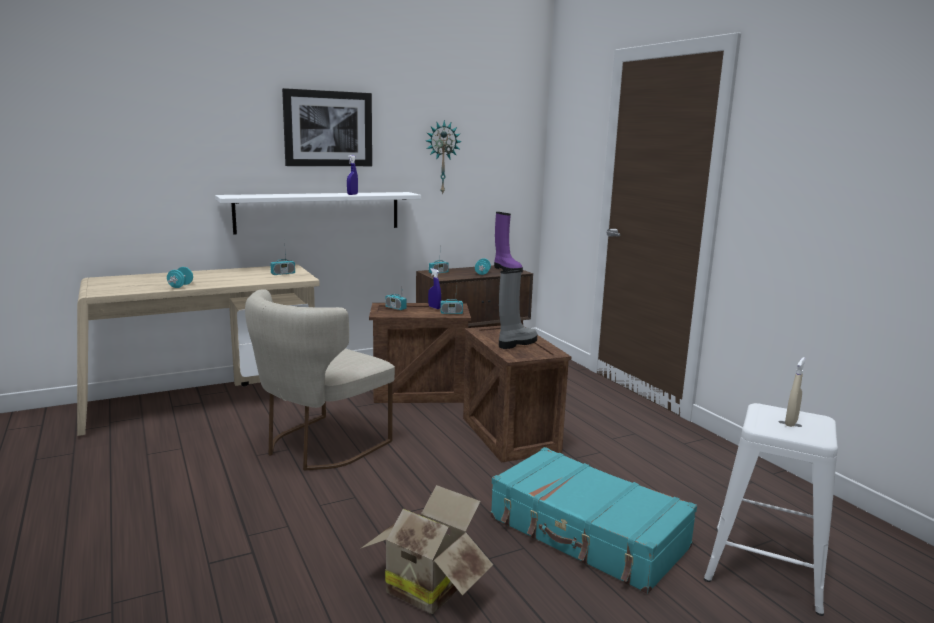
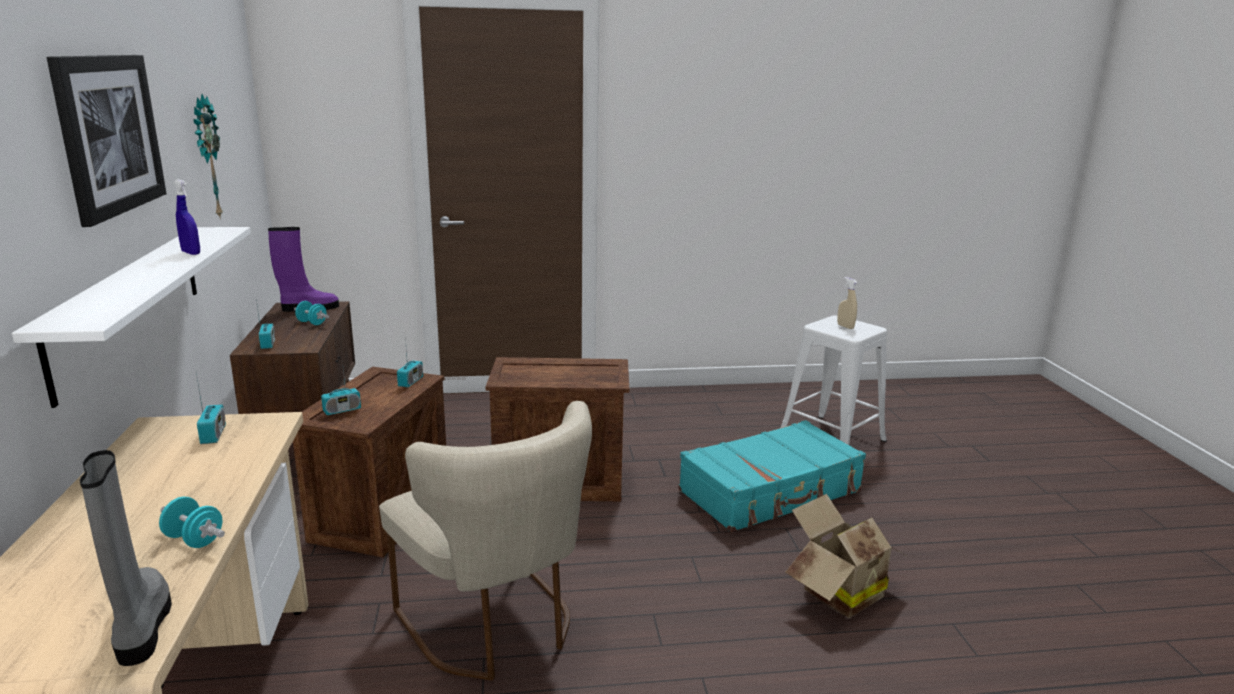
camera: 70 degrees left, 5 degrees up
(434, 307) = (371, 387): blue spray bottle -> none
(516, 343) = (569, 372): grey boot -> grey boot (141, 626)

